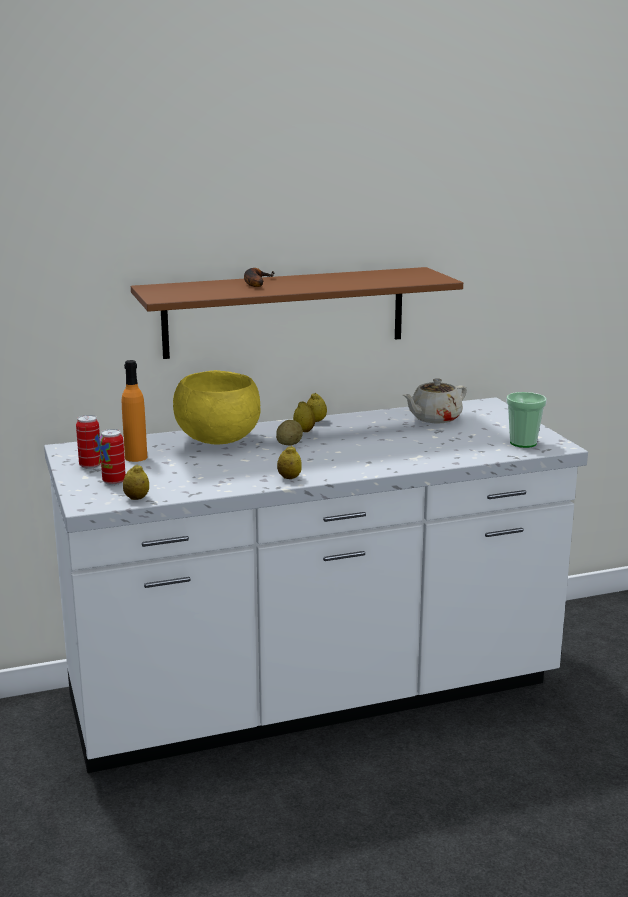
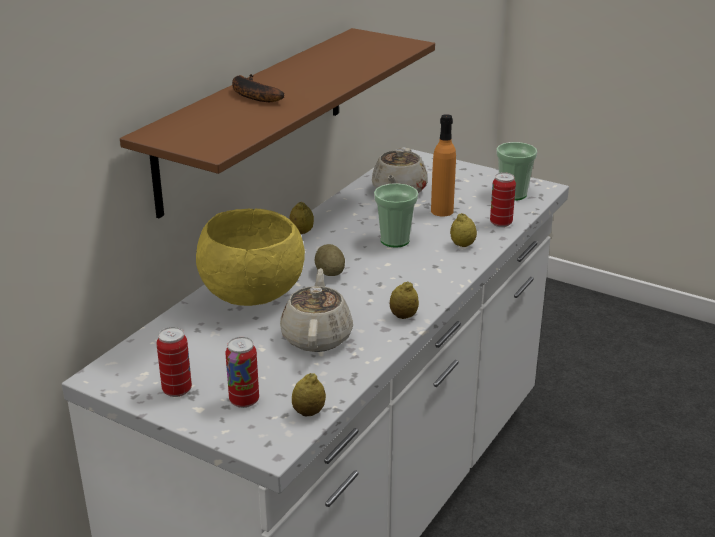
camera: 40 degrees left, 10 degrees up
(136, 457) = (207, 355): orange bottle -> orange bottle (442, 211)
(214, 469) = (317, 336): none -> beige teapot
(304, 431) = (313, 249): lemon -> lemon (462, 245)
(370, 442) = (395, 240): none -> cup
(473, 455) = (501, 223): none -> can

